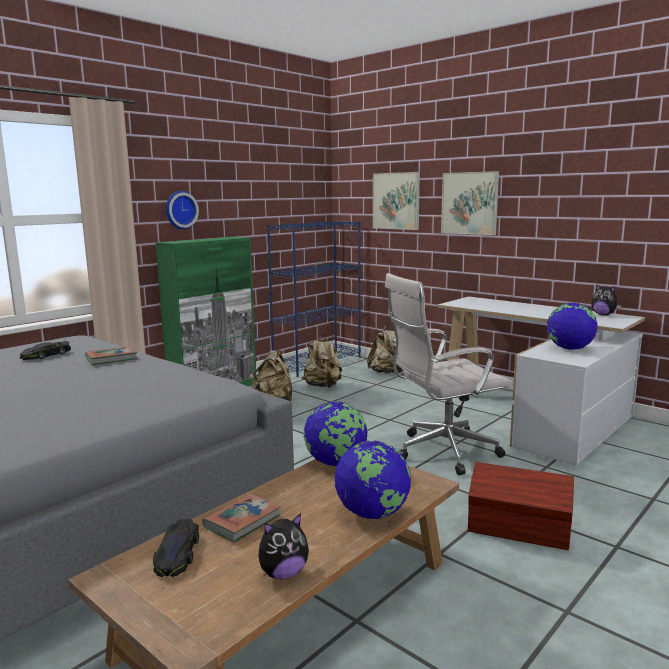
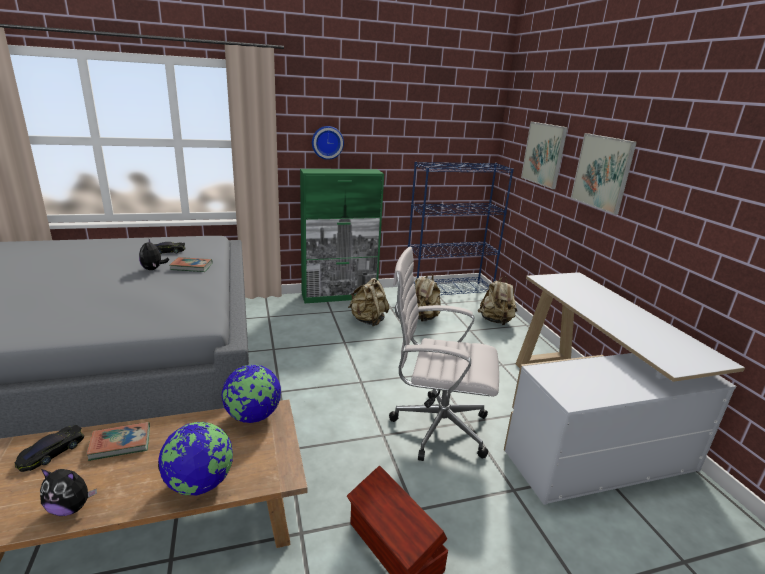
camera: 30 degrees right, 10 degrees up
(569, 349) = (595, 378): globe -> none
(603, 315) = (690, 346): plush toy -> plush toy (153, 269)

